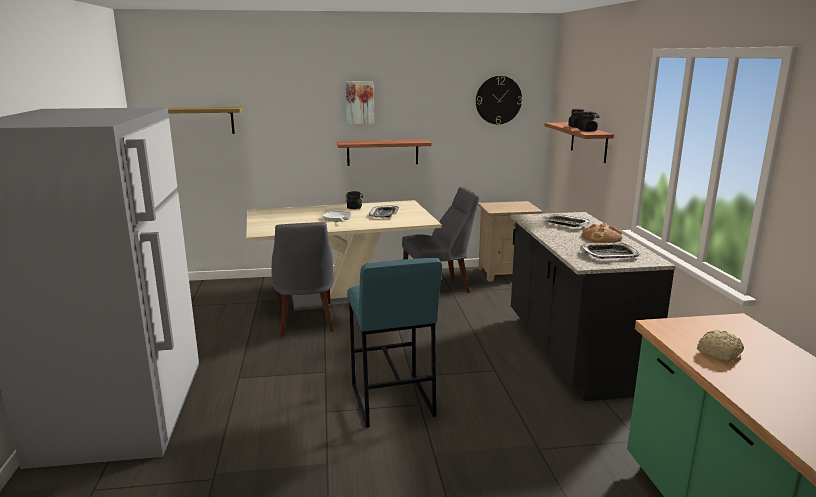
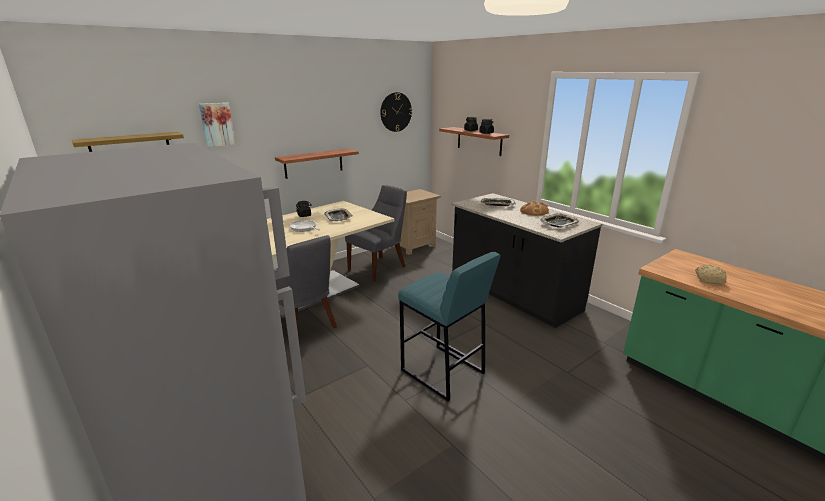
camera: 30 degrees left, 5 degrees up
(359, 102) = (291, 120): picture -> picture (217, 124)

